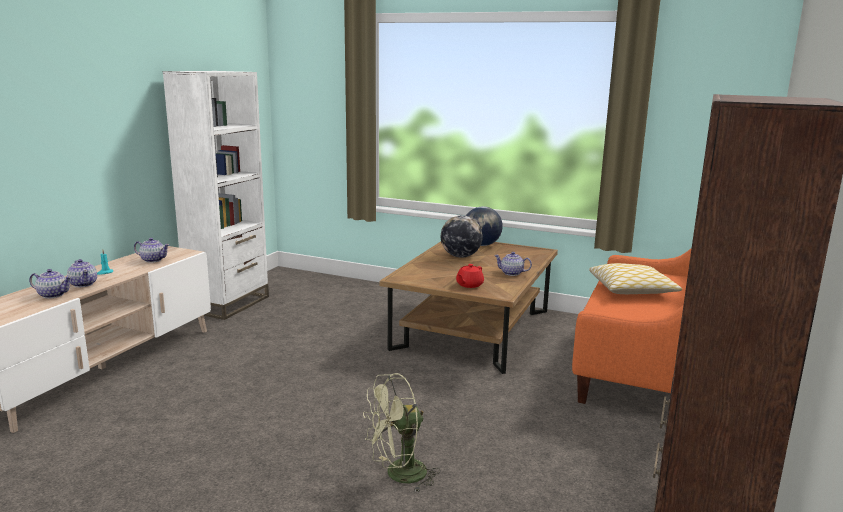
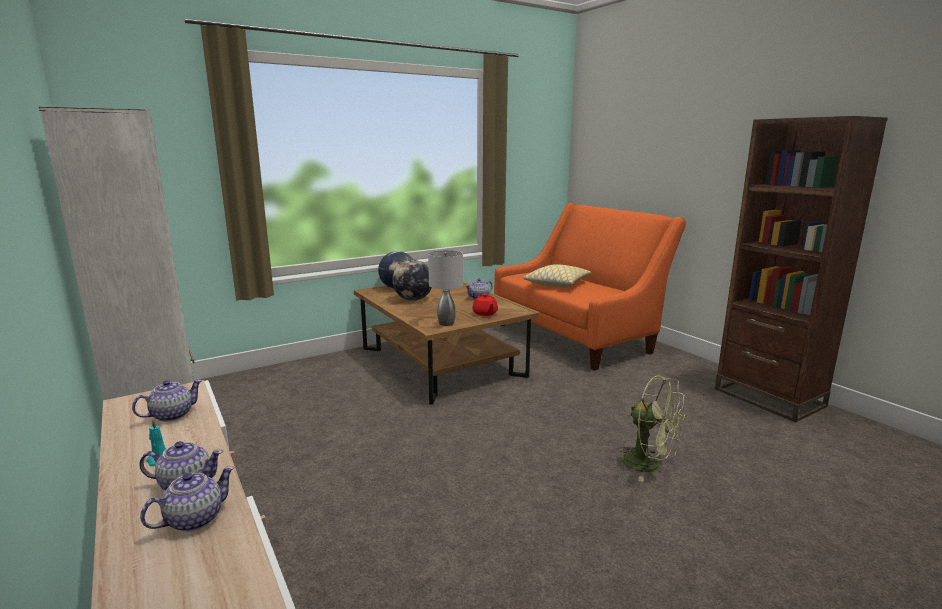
camera: 55 degrees left, 0 degrees up
(398, 475) = (649, 465): green fan -> green fan turned 60 degrees counterclockwise
(418, 279) = (446, 323): none -> grey table lamp

